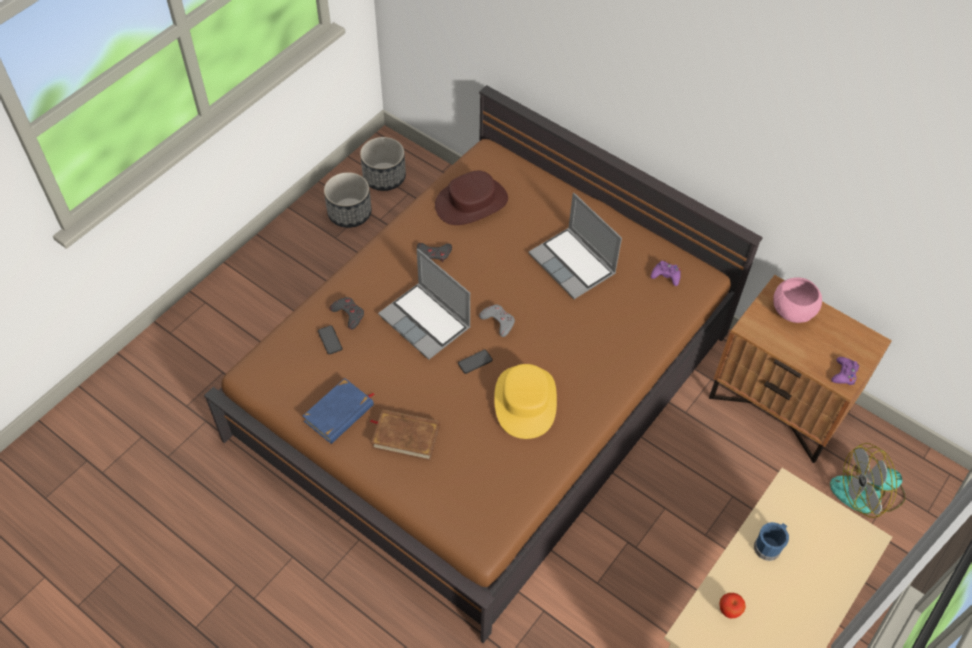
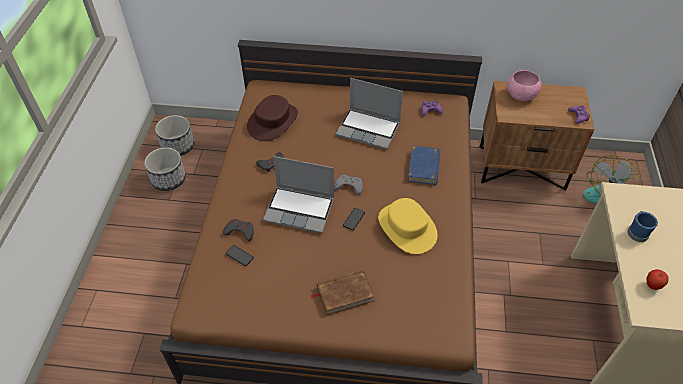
camera: 30 degrees left, 5 degrees down
(339, 413) = (284, 303): blue book -> blue book (424, 167)

